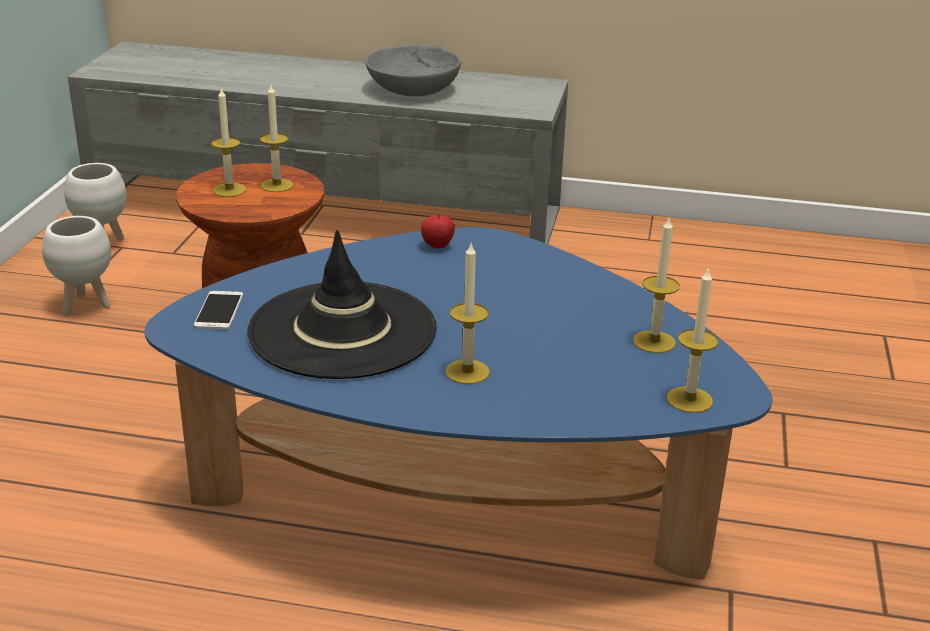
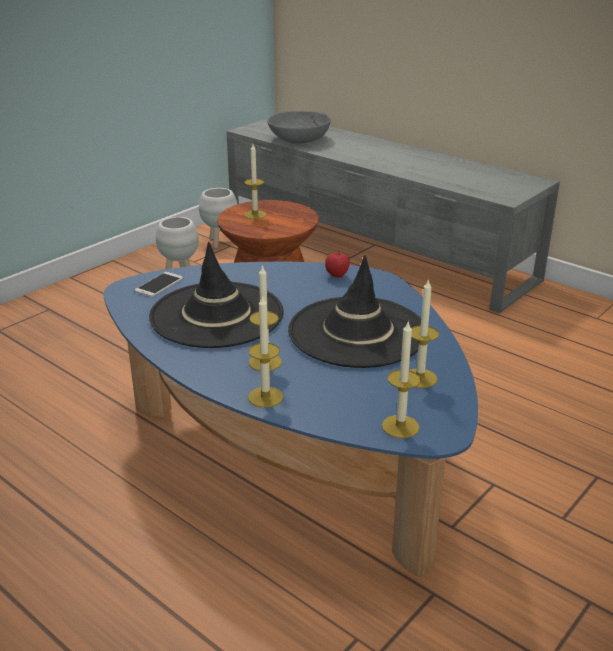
camera: 30 degrees right, 0 degrees up
(277, 185) = (286, 217): candle -> candle (265, 397)
(412, 89) = (433, 170): grey bowl -> grey bowl (299, 139)
(533, 308) = (357, 332): none -> black hat

